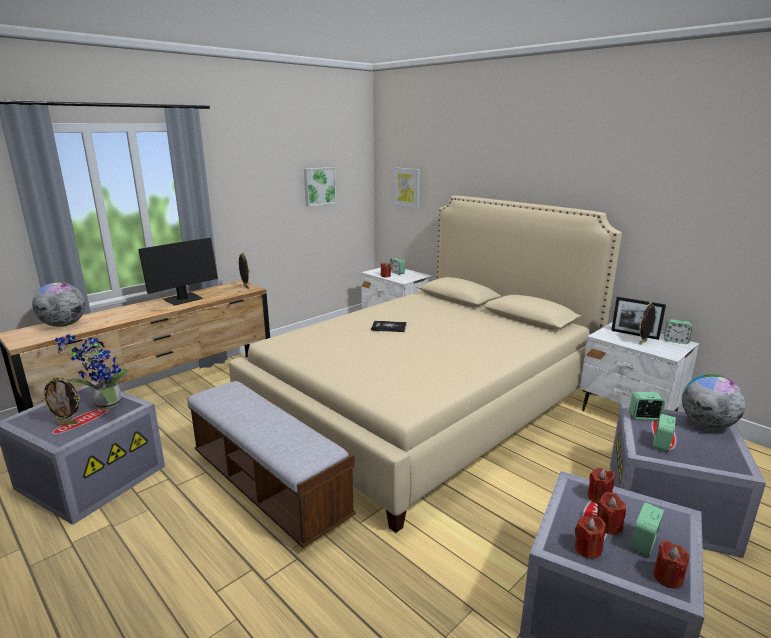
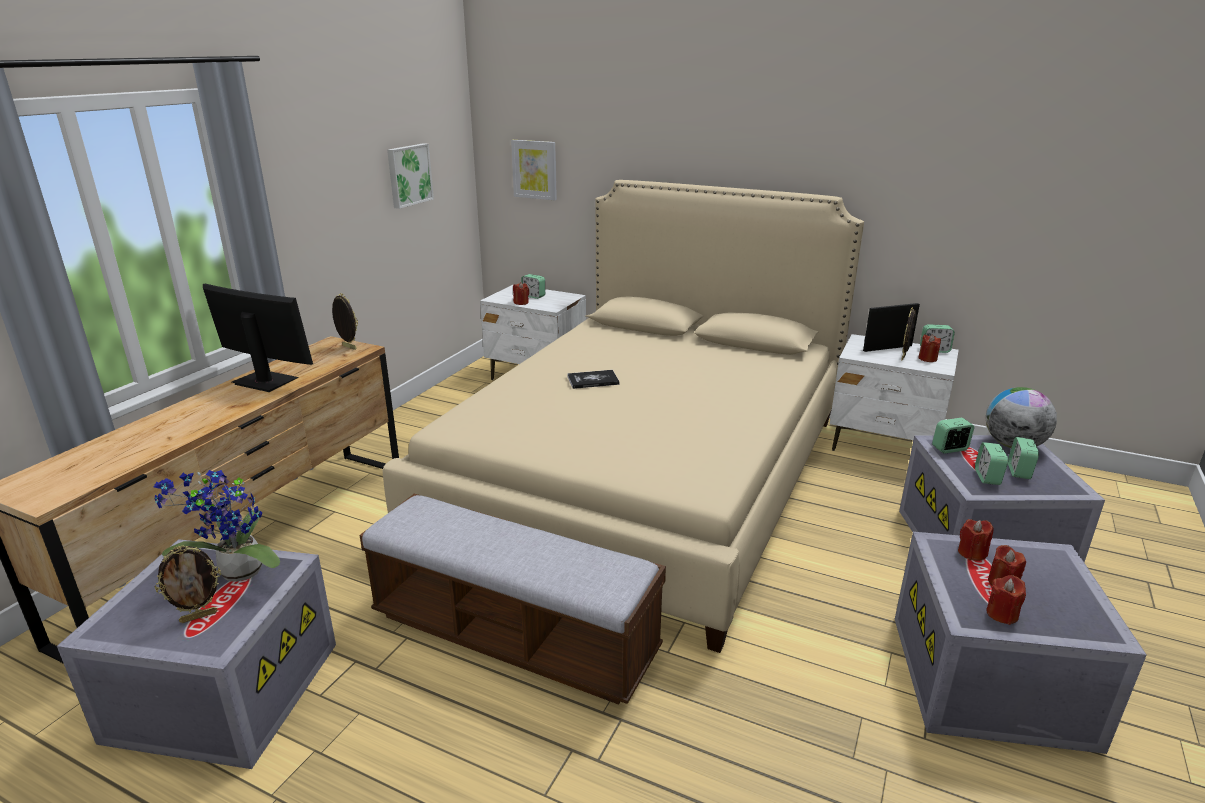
camera: 20 degrees left, 5 degrees up
(64, 325) = (94, 456): globe -> none
(183, 299) = (265, 381): monitor -> monitor turned 90 degrees counterclockwise
(634, 334) = (887, 348): picture frame -> picture frame turned 150 degrees clockwise
(643, 543) = (1046, 593): alarm clock -> alarm clock (1019, 472)
(667, 577) = (1091, 623): red candle -> red candle (927, 358)

